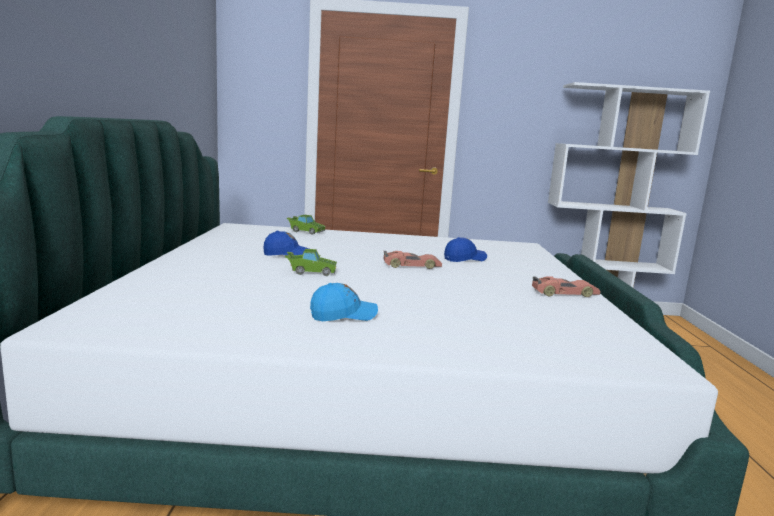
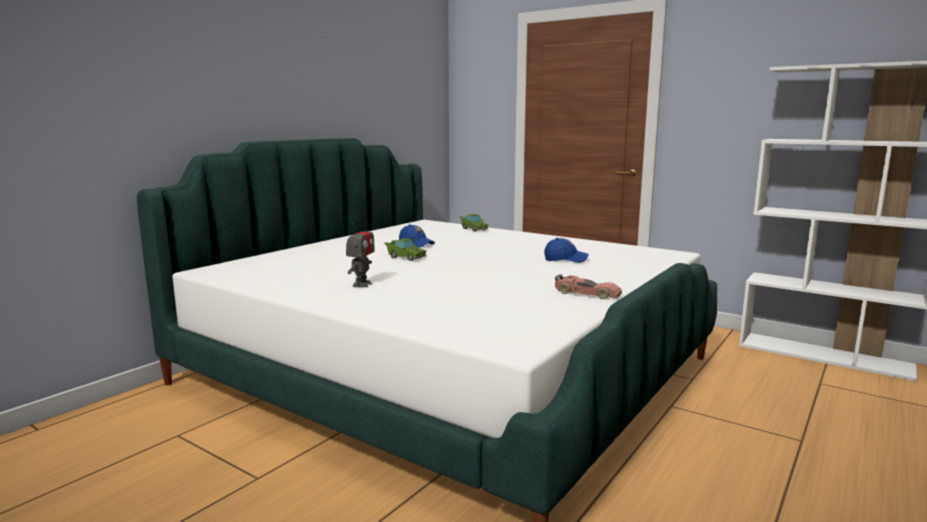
camera: 35 degrees right, 0 degrees up
(343, 315) = (361, 284): blue cap -> toy robot
(411, 266) = (498, 260): toy car -> none

